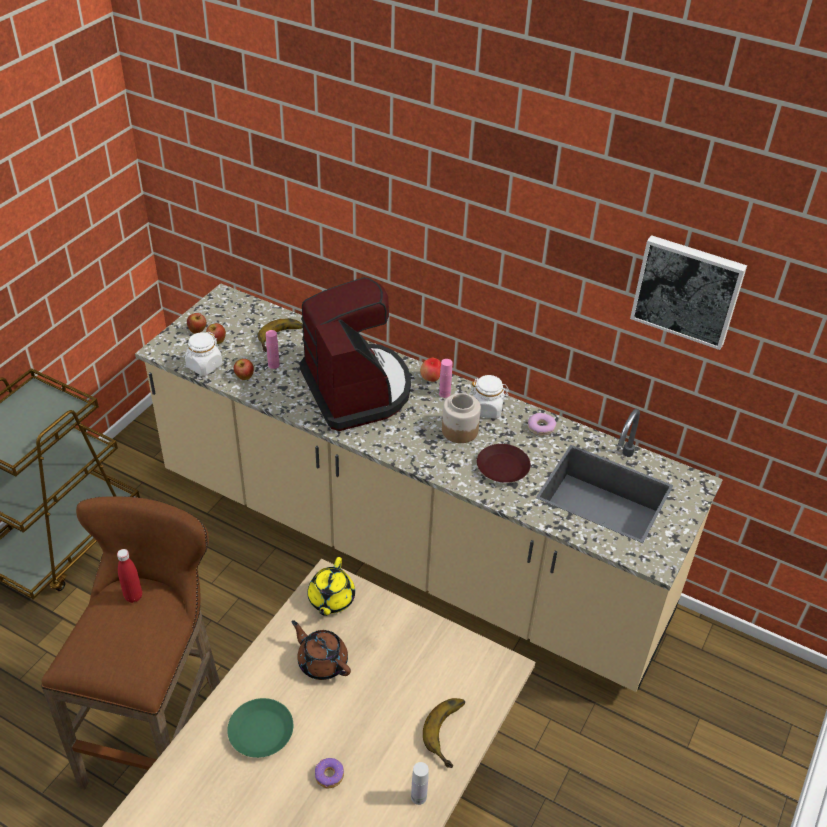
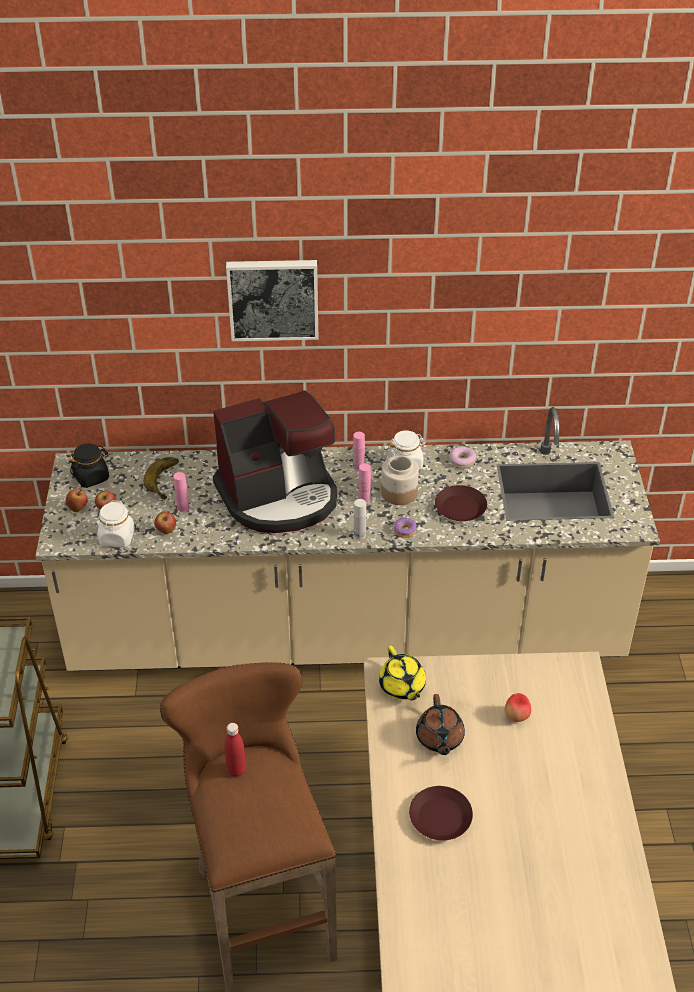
camera: 30 degrees left, 0 degrees up
(229, 312) = (91, 477): none -> black jar
(260, 731) = (439, 817): green plate -> brown plate
(322, 662) = (439, 738): brown teapot -> brown teapot turned 105 degrees counterclockwise
(329, 776) = (522, 819): donut -> donut (405, 531)
(357, 389) = (279, 496): coffee machine -> coffee machine turned 120 degrees clockwise
(418, 797) = (600, 795): white bottle -> white bottle (359, 535)
(425, 422) = (364, 499): none -> pink bottle
(431, 379) = (335, 459): apple -> apple (516, 717)
(452, 733) = (584, 736): banana -> none
(687, 290) = (575, 286): picture -> picture (273, 298)

